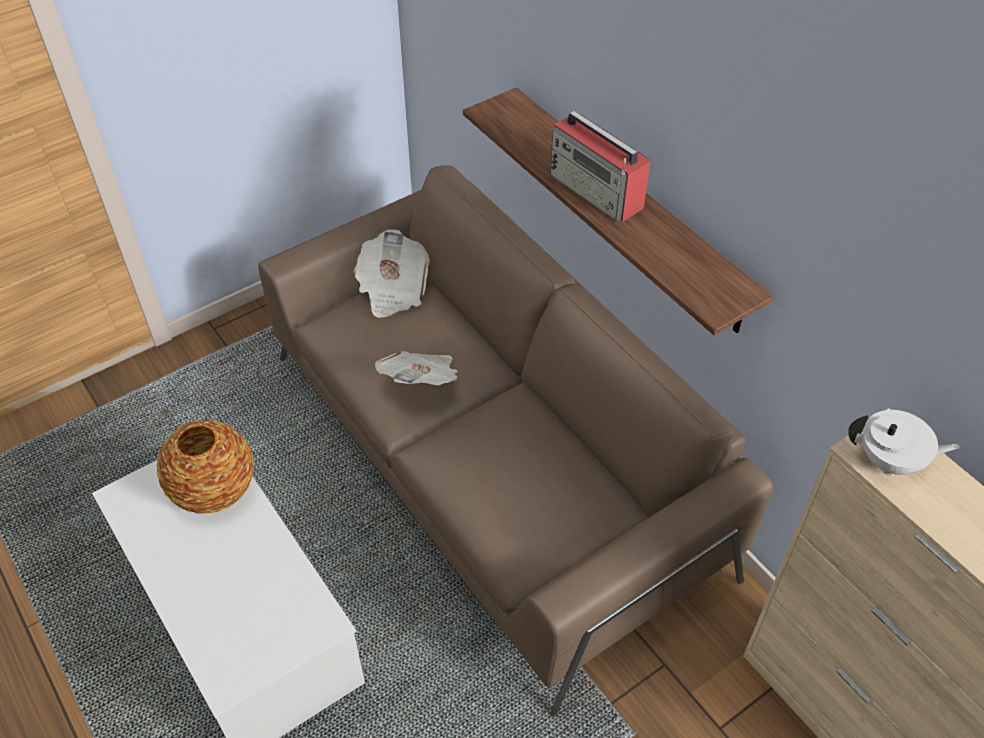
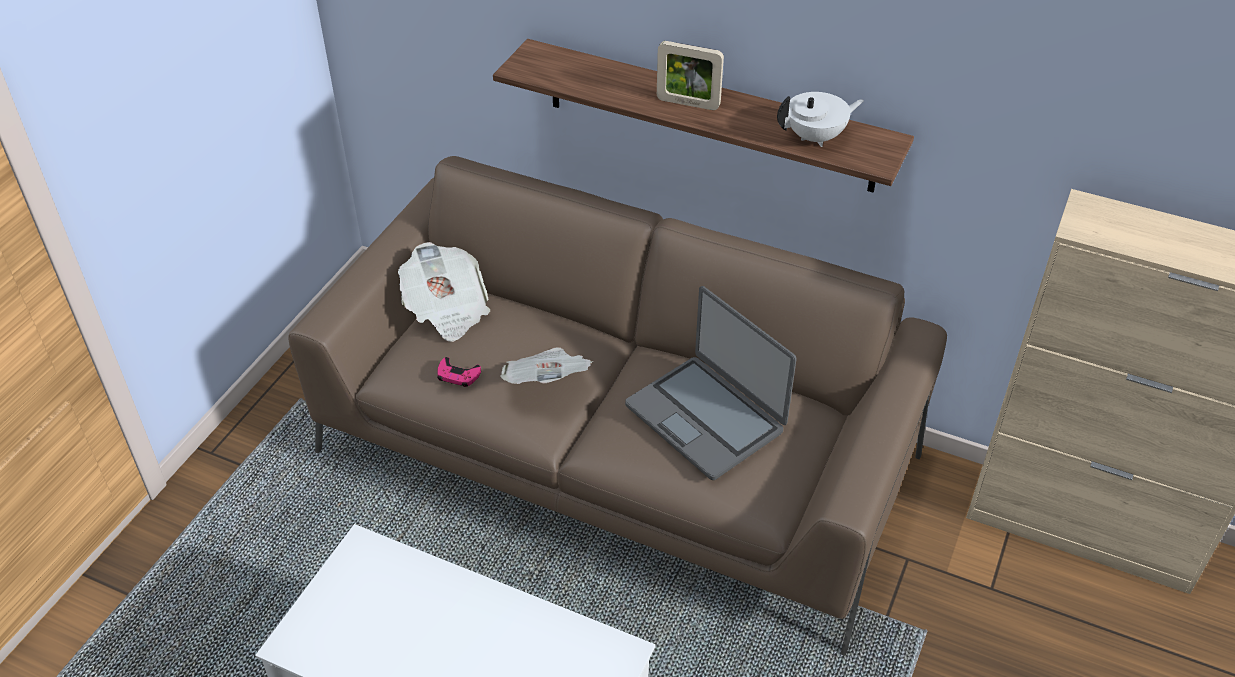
camera: 30 degrees left, 5 degrees down
(214, 491) = (399, 587): vase -> none
(362, 346) = (458, 375): none -> pink game controller
(521, 466) = (706, 417): none -> laptop
(597, 191) = (688, 103): radio -> picture frame
(890, 461) = (1108, 227): white teapot -> white teapot (816, 137)

